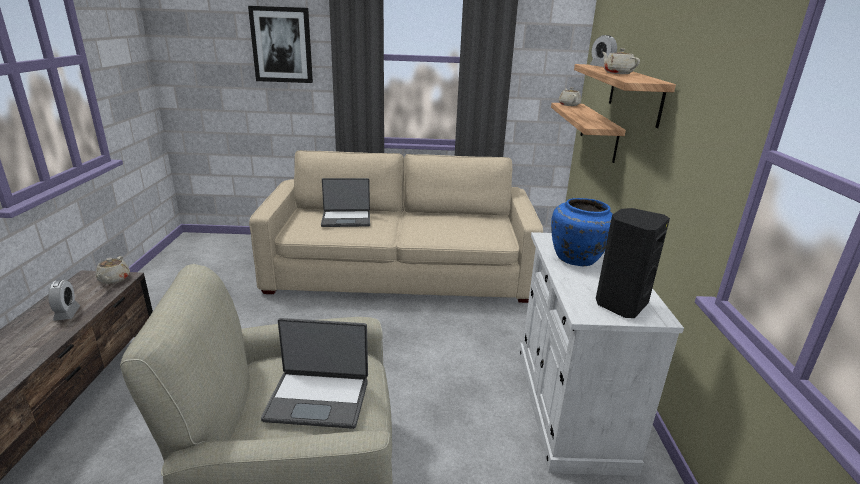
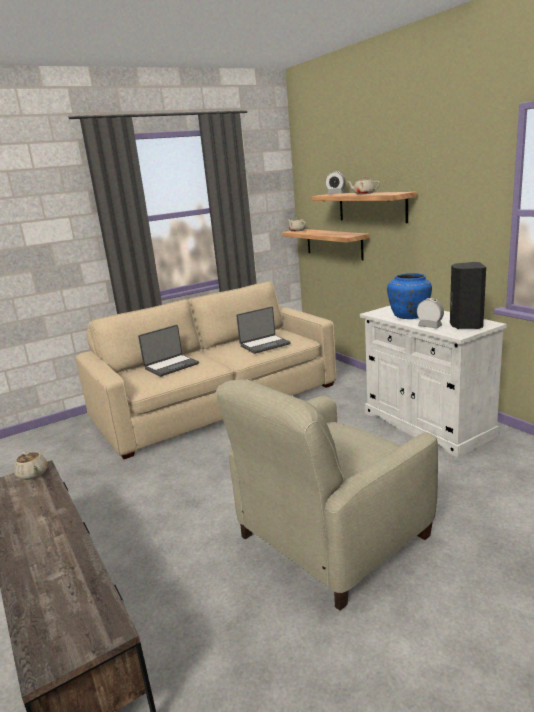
camera: 30 degrees left, 5 degrees down
(67, 313) = (39, 508): alarm clock -> alarm clock (430, 326)
(282, 45) = (43, 224): picture -> none
(318, 399) = (352, 446): laptop -> laptop (264, 345)

